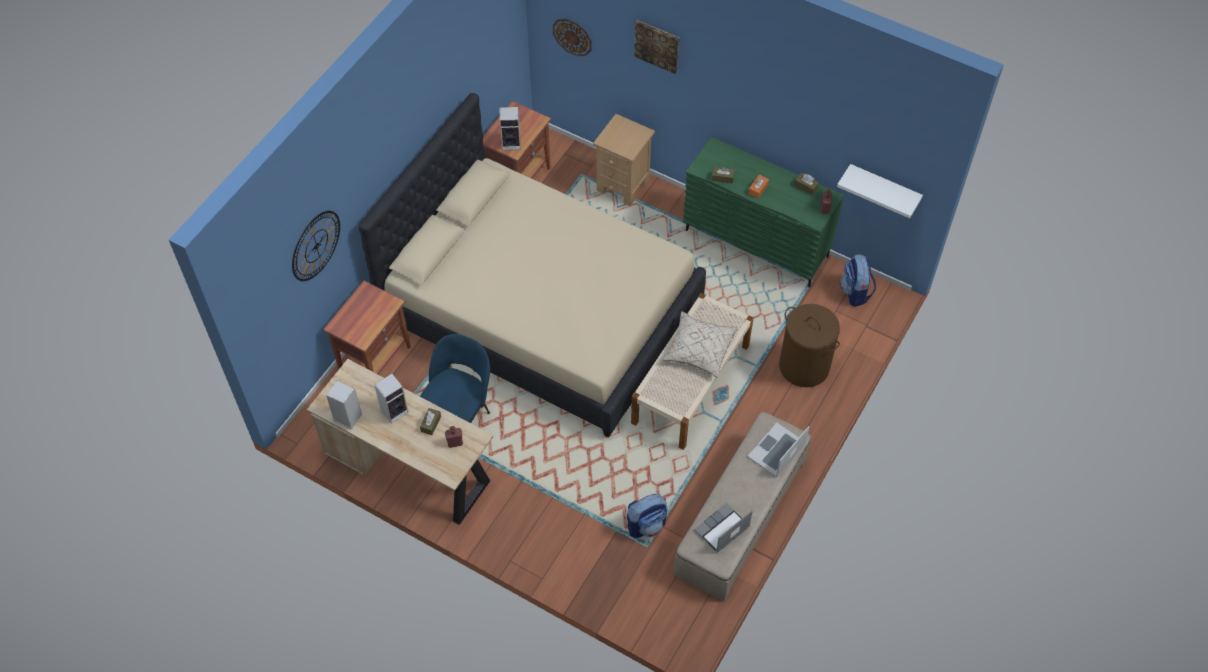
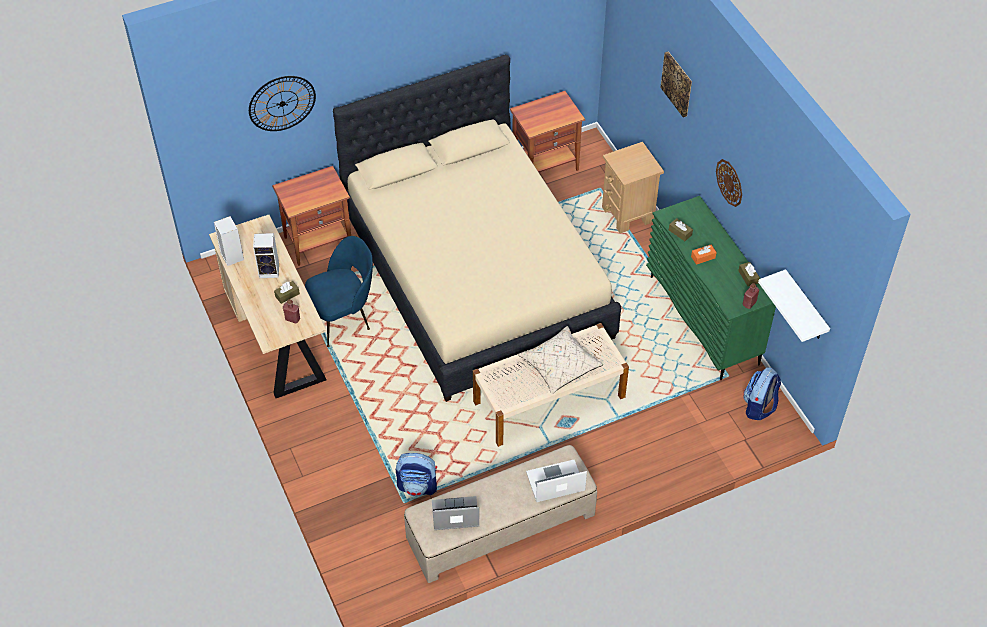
camera: 35 degrees right, 5 degrees down
(512, 143) = (536, 122): speaker -> none
(572, 37) = (628, 51): wall clock -> wall clock (729, 182)
(804, 366) = (659, 440): brown laundry basket -> none

